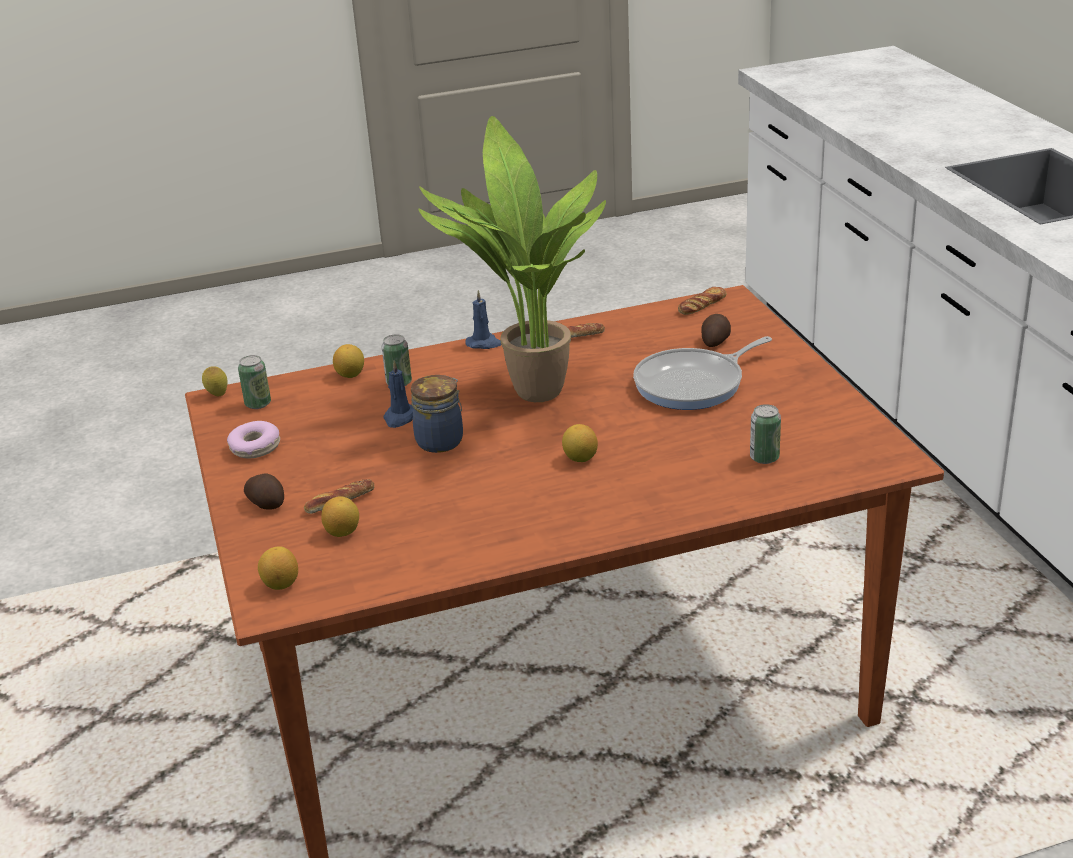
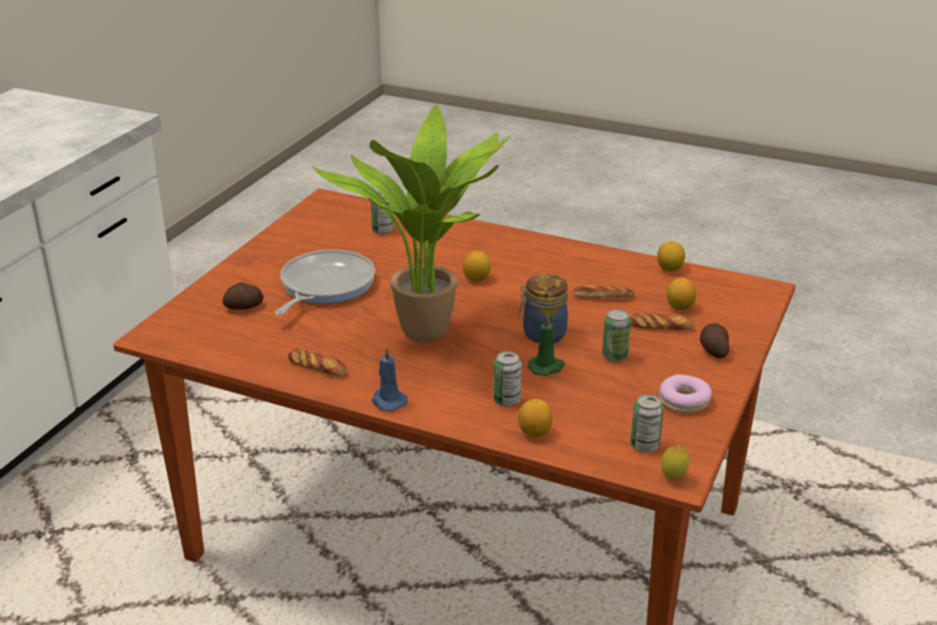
camera: 140 degrees left, 0 degrees up
(281, 584) = (747, 296): lemon -> lemon (669, 269)
(353, 454) = (614, 356): none -> can
(400, 418) = (547, 367): blue candle -> green candle
(694, 384) = (324, 286): frying pan -> frying pan turned 75 degrees counterclockwise
(702, 305) = (182, 340): bread -> bread (603, 296)

